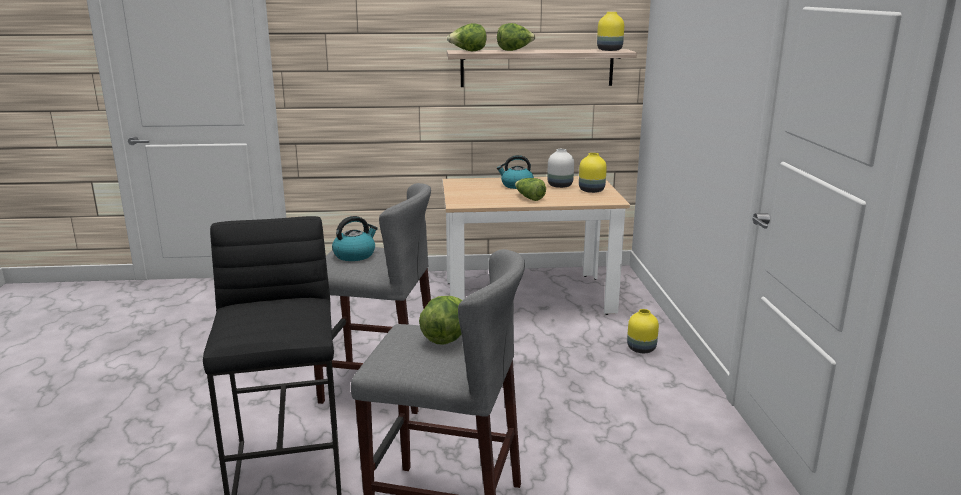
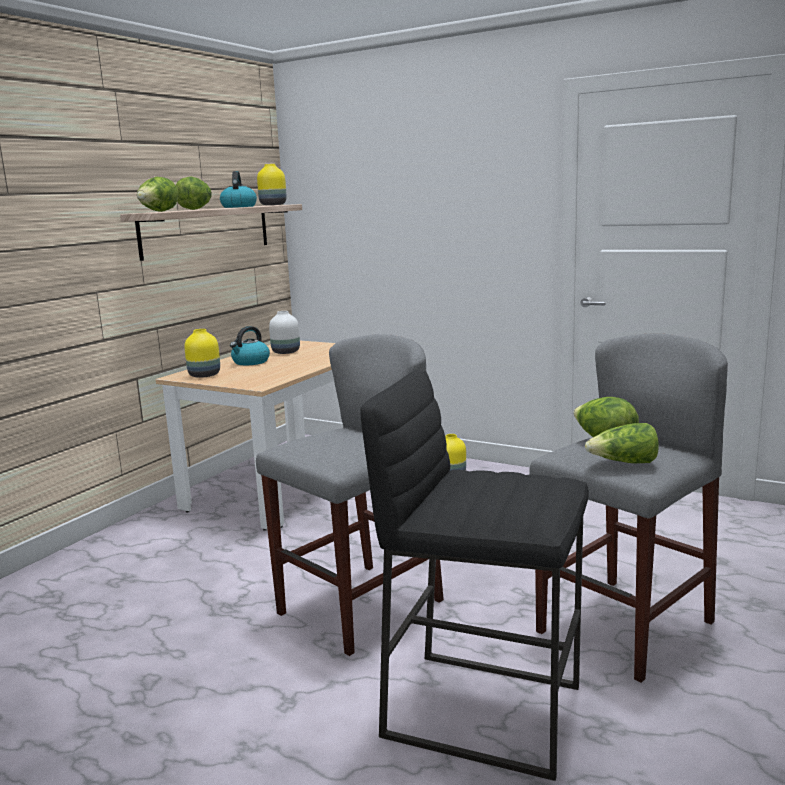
camera: 55 degrees left, 5 degrees down
(355, 255) = (325, 444): kettle -> kettle (239, 207)
(529, 198) = (298, 364): lettuce -> lettuce (624, 463)
(592, 191) = (323, 348): yellow vase -> yellow vase (205, 375)

